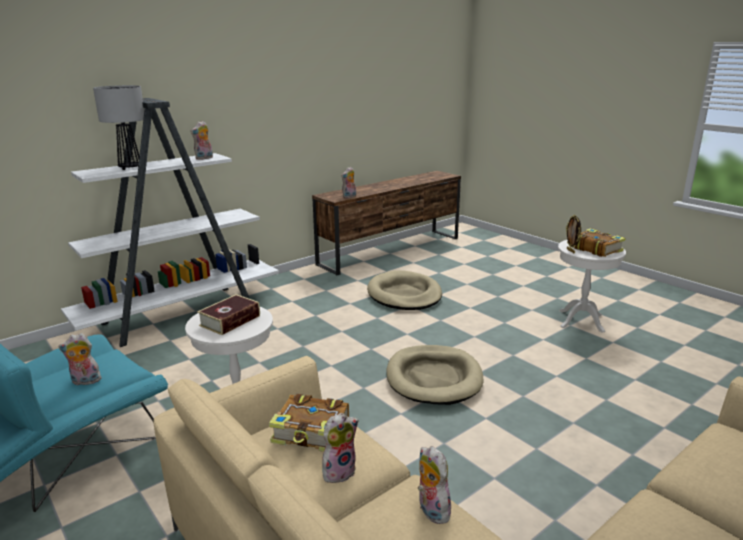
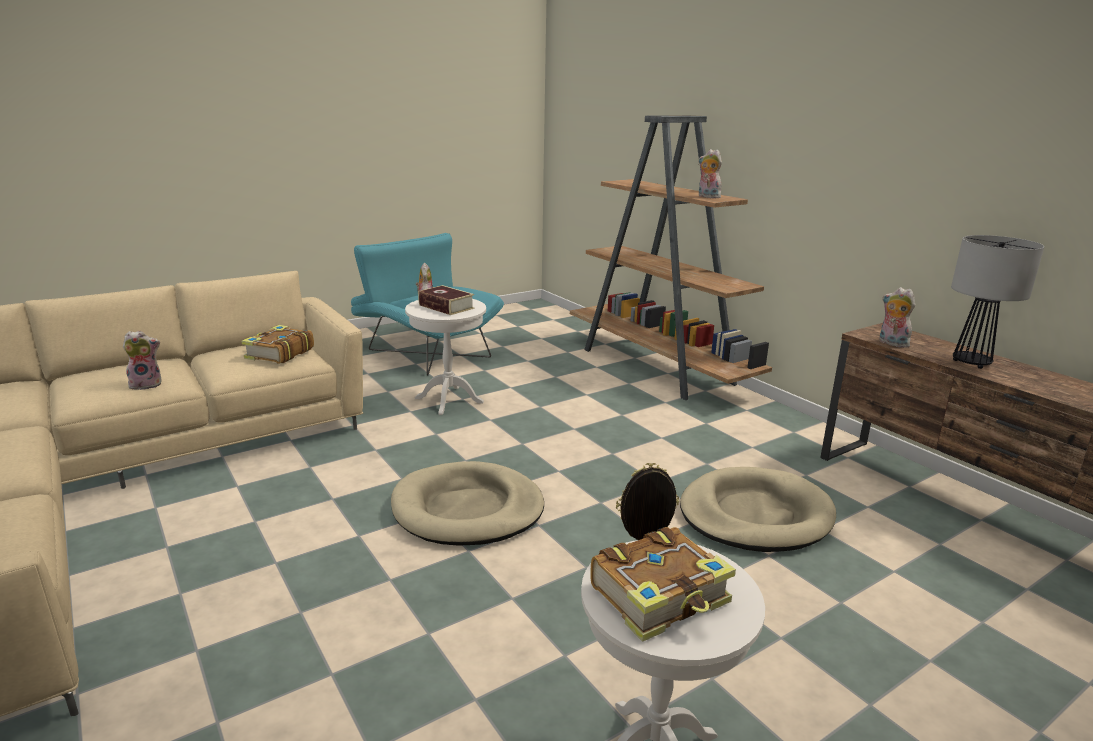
camera: 95 degrees right, 0 degrees up
(130, 168) = (648, 186): table lamp -> table lamp (970, 363)
(181, 314) = (658, 367): white bookcase -> brown bookcase
(339, 471) = (225, 361): plush toy -> none

